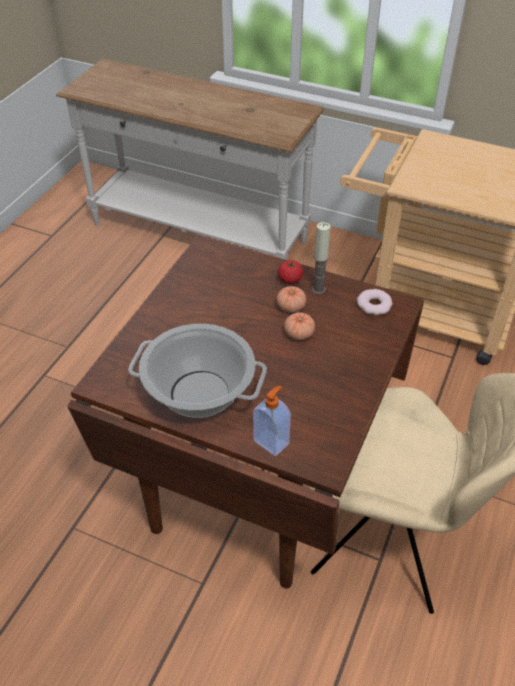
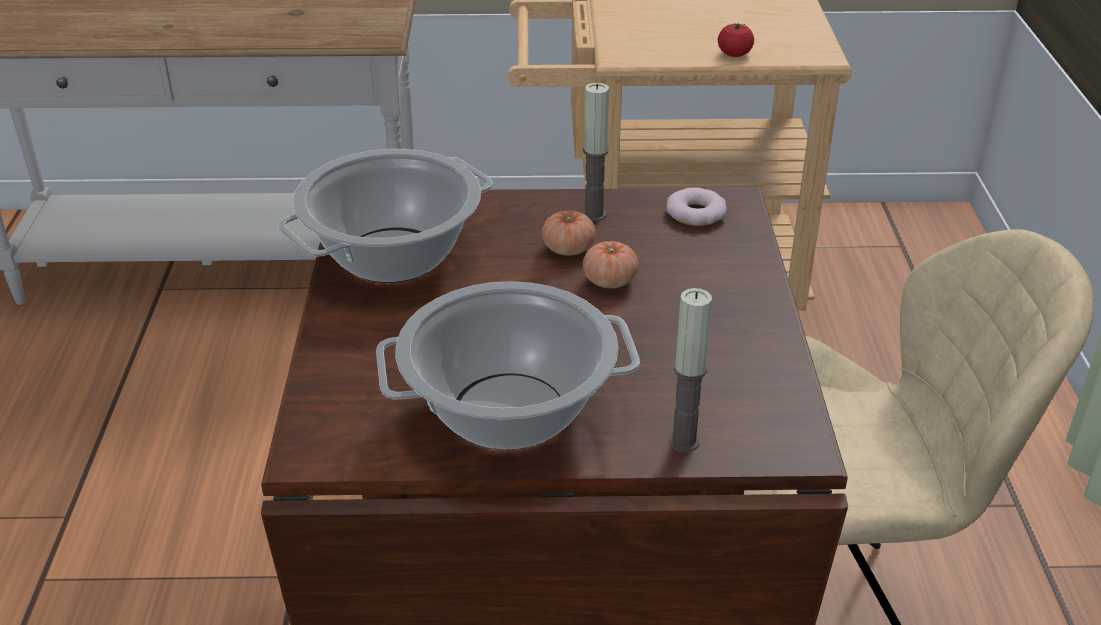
camera: 25 degrees left, 10 degrees down
(202, 283) = (393, 255): none -> cooking pot
(272, 441) = (684, 441): soap dispenser -> candle
(290, 280) = (538, 213): tomato -> tomato (734, 54)

